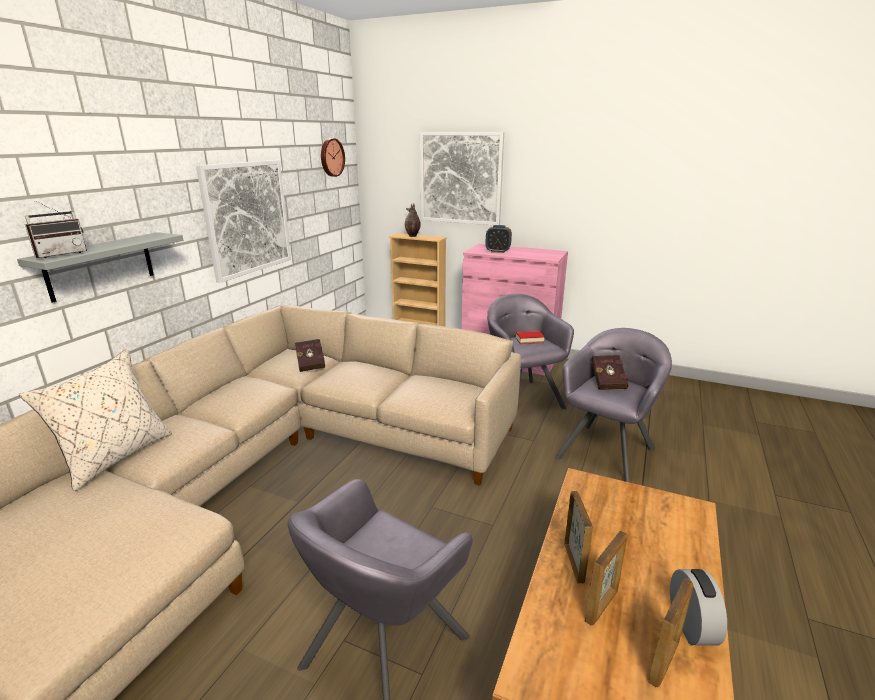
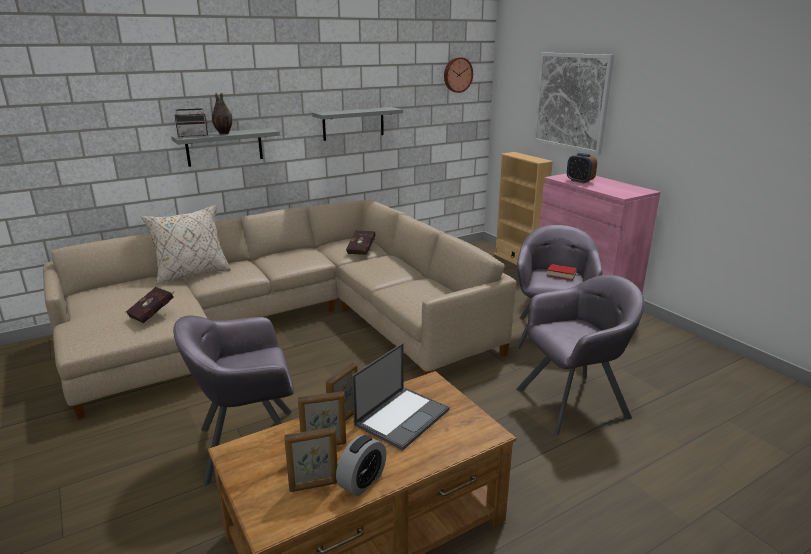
camera: 35 degrees right, 0 degrees up
(247, 218) = (353, 123): picture -> grey shelf
(412, 236) = (521, 156): vase -> vase (223, 133)
(607, 381) = (579, 326): red book -> red book (154, 314)
(615, 530) = (402, 416): none -> laptop

